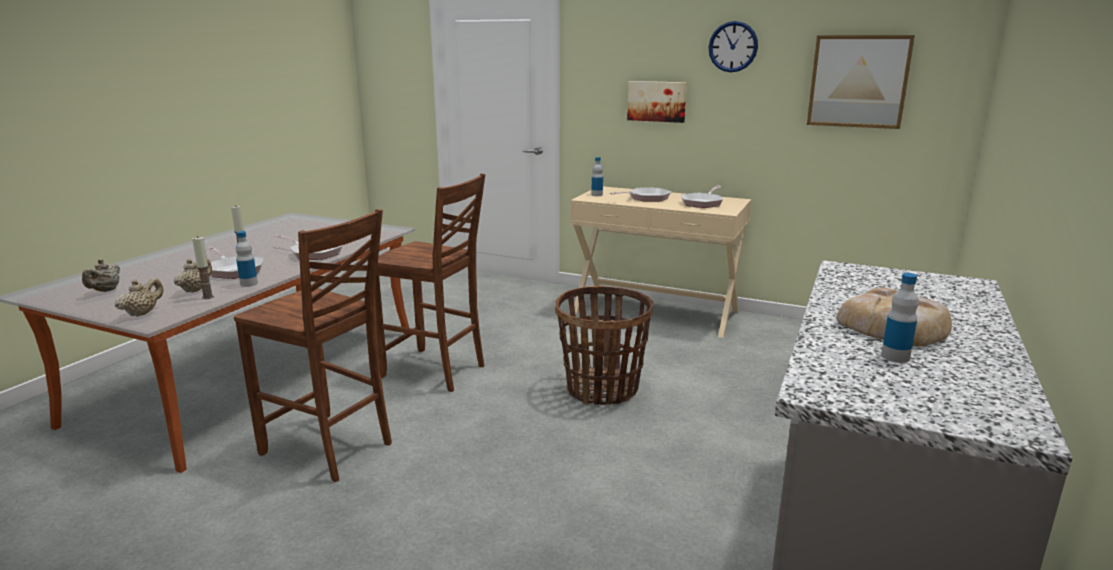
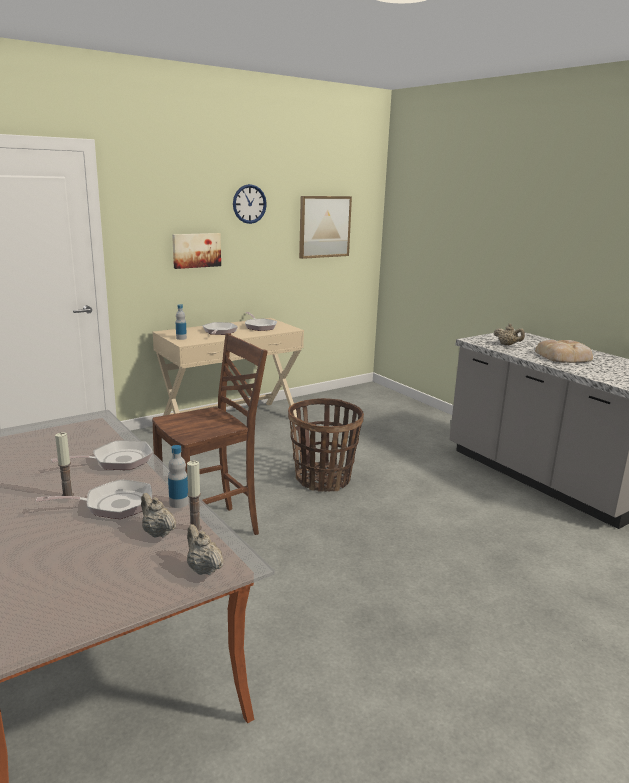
camera: 60 degrees left, 0 degrees up
(105, 291) = (70, 591): beige teapot -> beige teapot (507, 345)
(329, 449) = (294, 615): brown chair -> none
(895, 357) = (598, 366): bottle -> none

